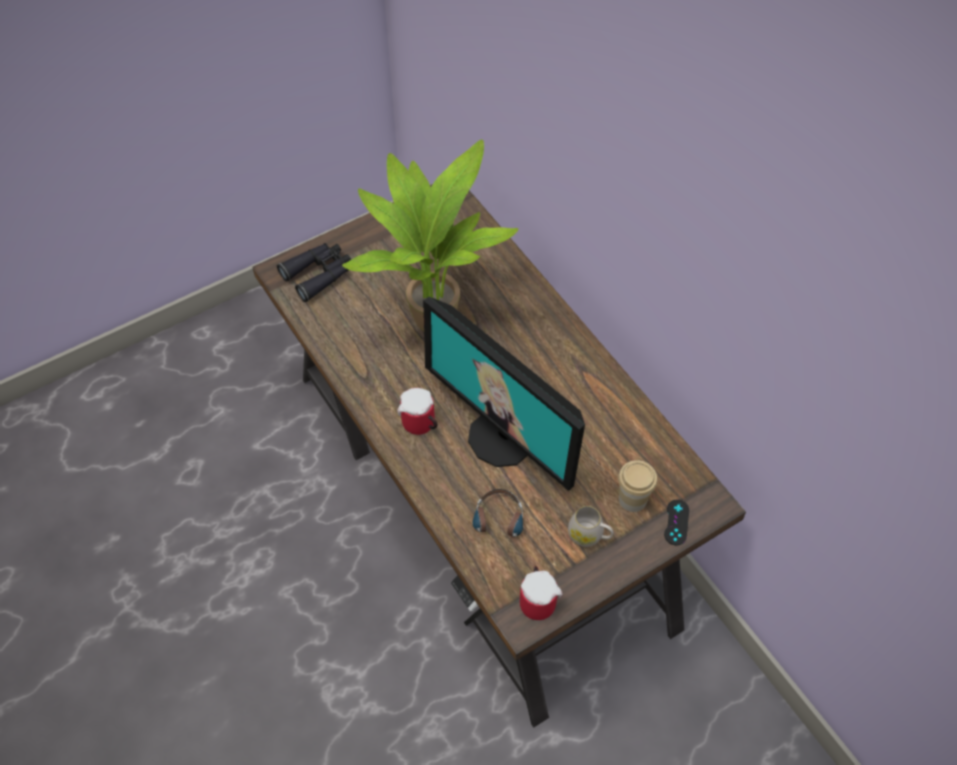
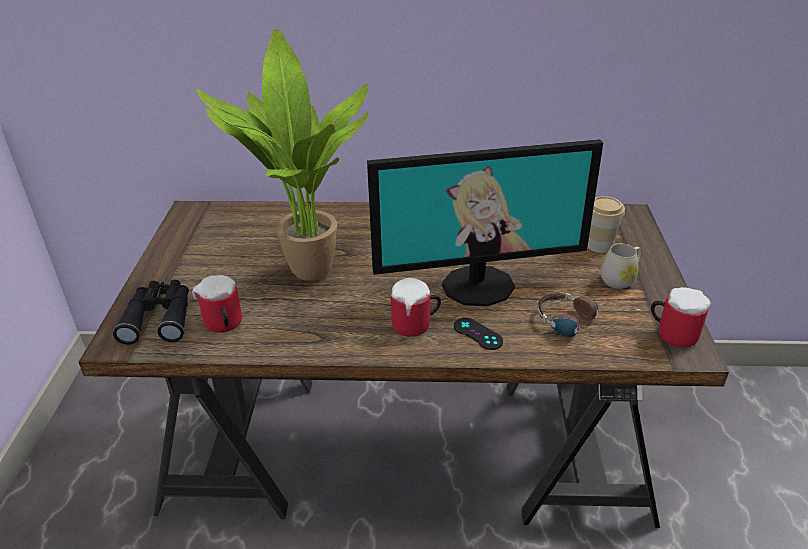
camera: 55 degrees left, 20 degrees down
(337, 314) = (222, 325): none -> mug
(676, 522) = (636, 234): black game controller -> black game controller (478, 334)

